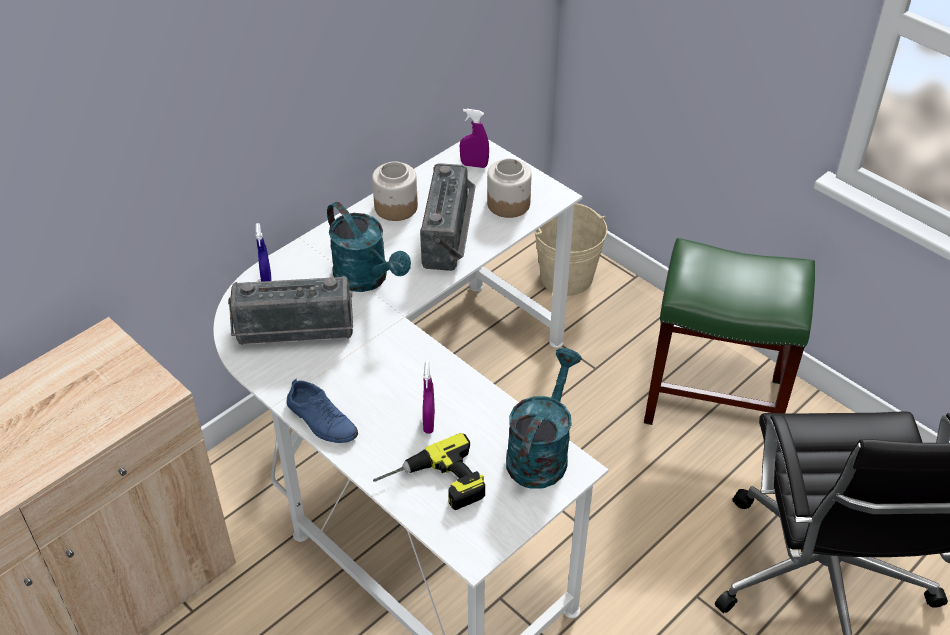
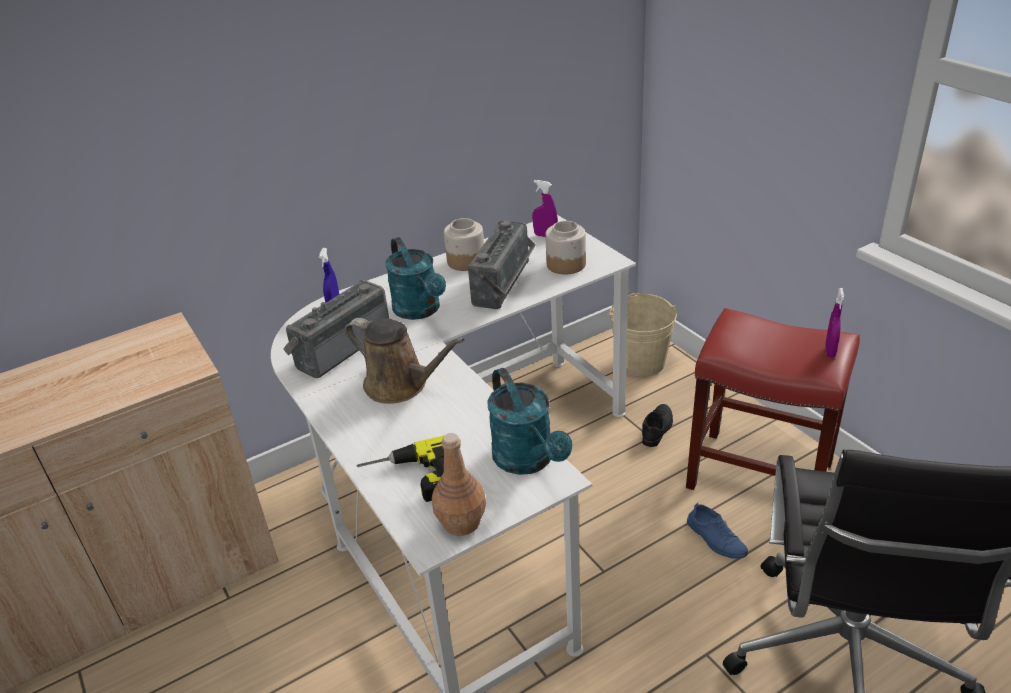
camera: 15 degrees right, 10 degrees down
(295, 335) = (340, 347): radio -> radio turned 120 degrees clockwise
(321, 420) = (334, 414): blue shoe -> blue shoe (715, 538)
(380, 377) = (401, 385): none -> brown watering can
(429, 422) = (431, 425): purple spray bottle -> purple spray bottle (830, 351)
(496, 527) = (460, 522): none -> brown bottle
(540, 452) = (528, 461): turquoise watering can -> turquoise watering can turned 120 degrees clockwise
(600, 357) = (657, 428): none -> black shoe
(712, 400) = (757, 475): green stool -> red stool

